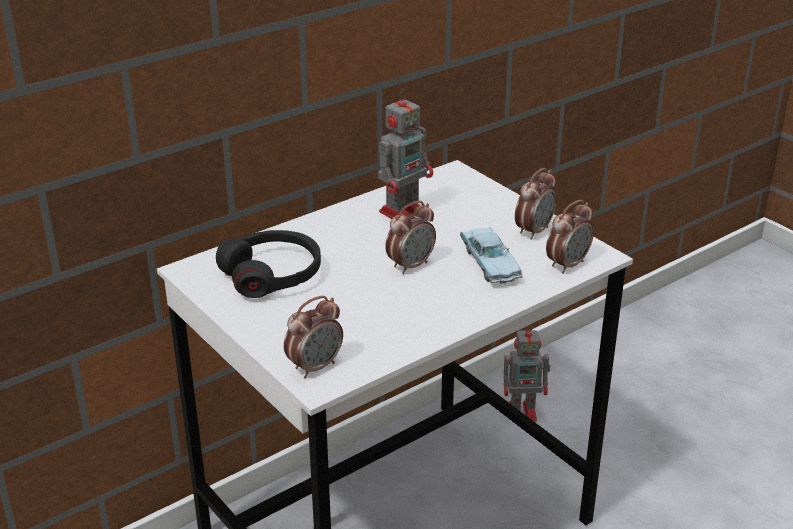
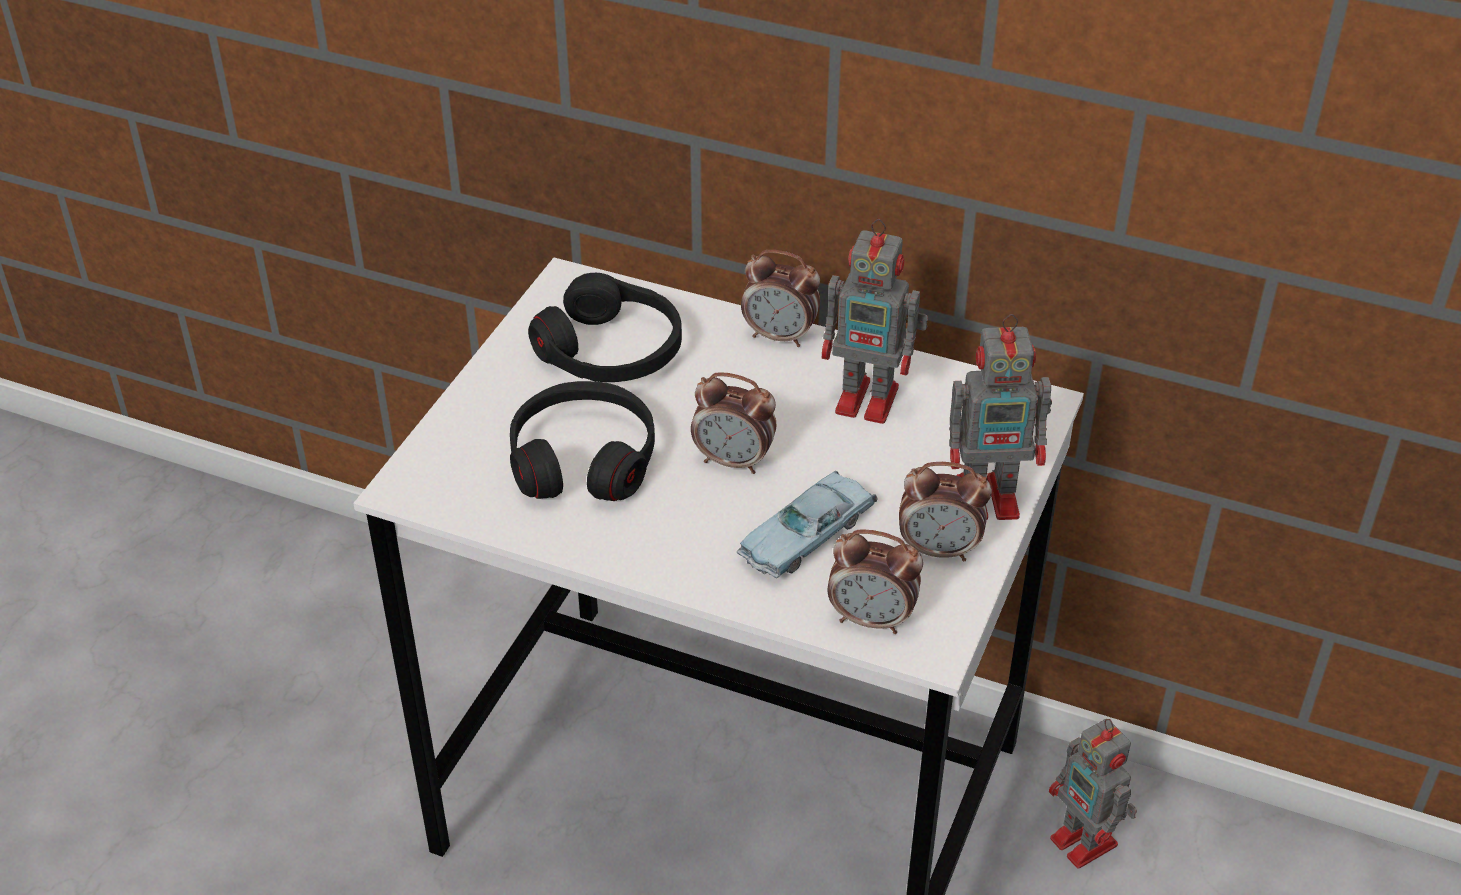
camera: 60 degrees right, 10 degrees up
(315, 367) = (439, 470): alarm clock -> alarm clock (780, 336)
(358, 312) = (583, 459): none -> black headphones
(509, 206) = (991, 497): none -> toy robot

